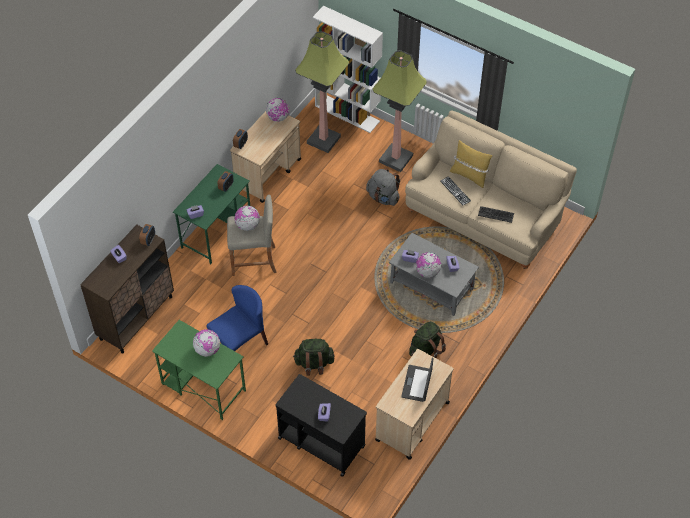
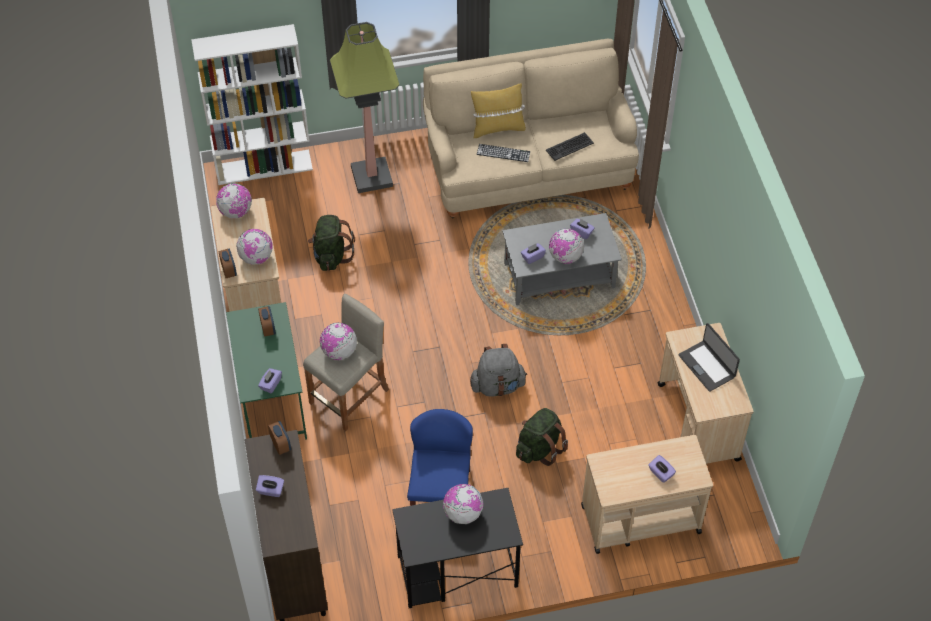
camera: 45 degrees left, 0 degrees up
(203, 387) = (456, 572): green desk -> black desk
(261, 147) = (256, 257): none -> globe
(321, 441) = (639, 519): black cart -> beige cart
(323, 139) = (270, 213): floor lamp -> none
(383, 197) = (406, 225): grey backpack -> grey backpack (497, 385)
(425, 349) = (628, 342): green backpack -> green backpack (331, 255)

